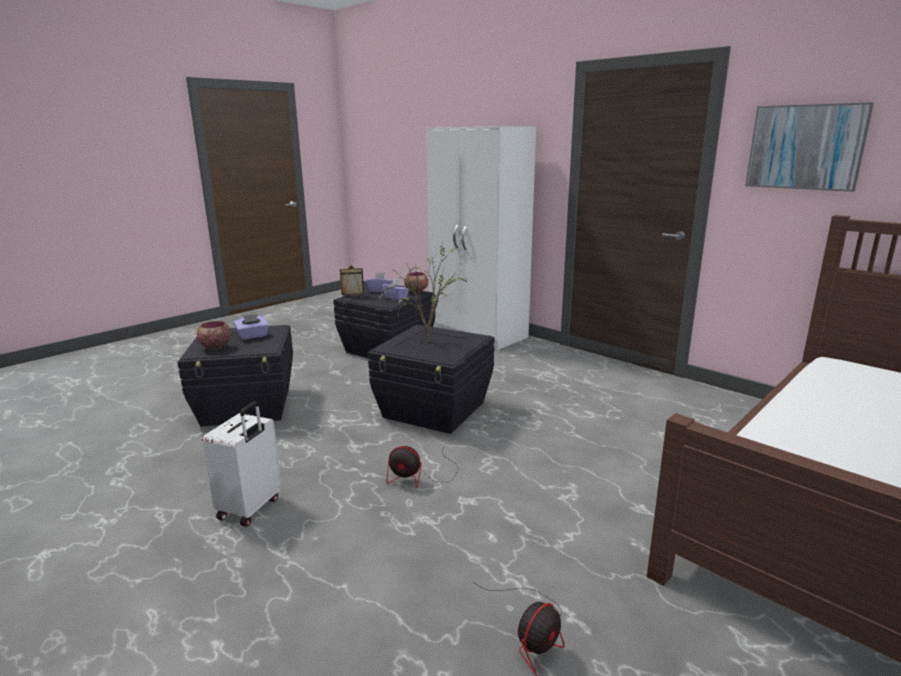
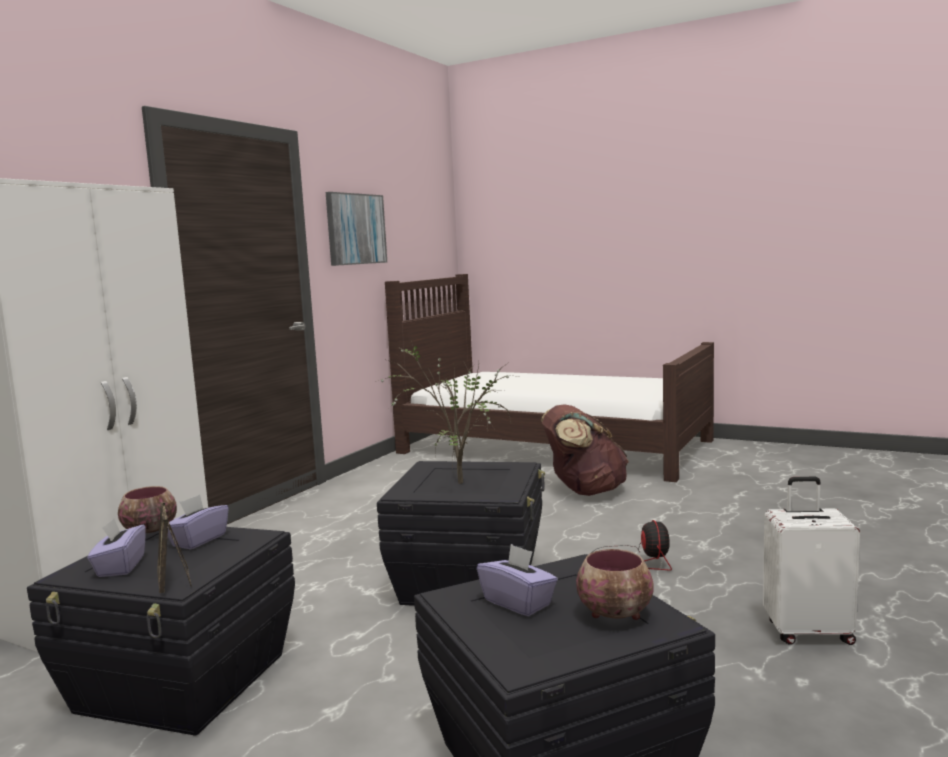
camera: 105 degrees left, 10 degrees down
(533, 633) = (768, 501): fan -> none
(622, 494) = (584, 491): none -> brown backpack

